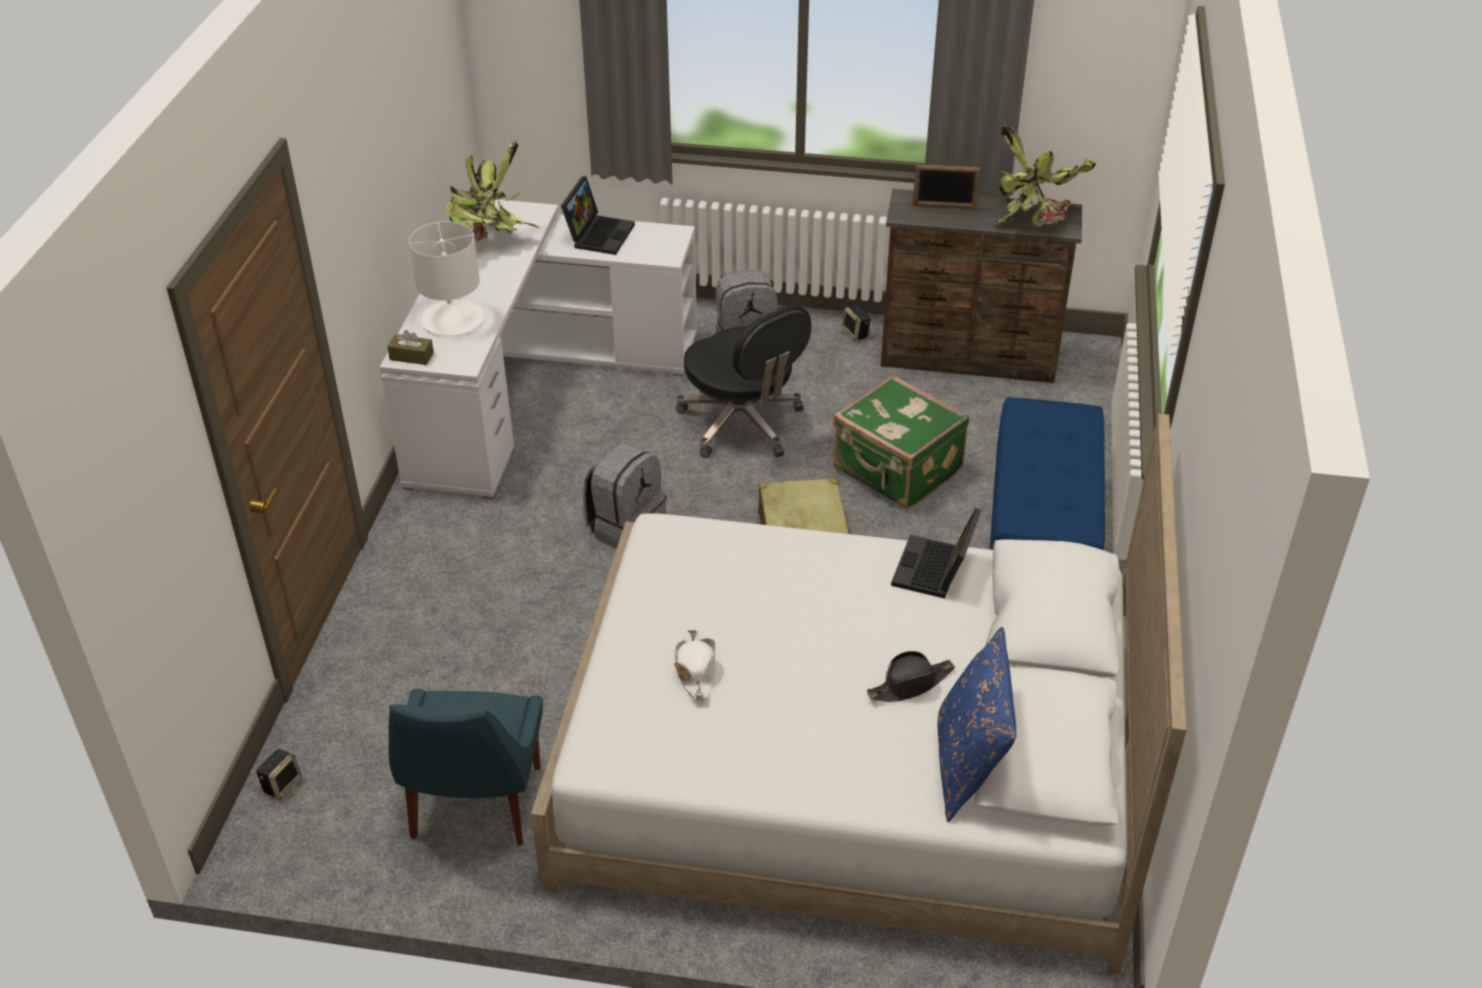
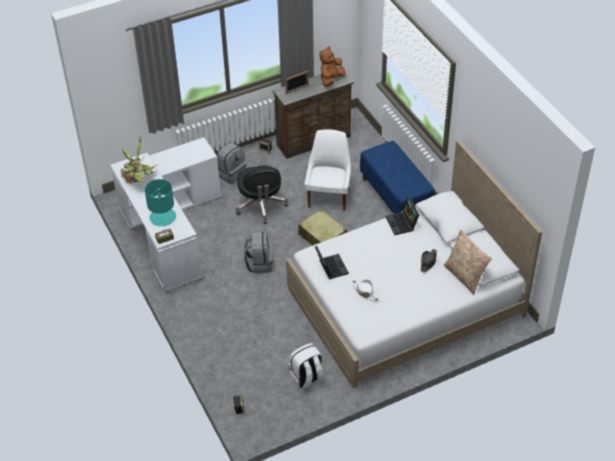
camera: 35 degrees left, 5 degrees up
(453, 319) = (162, 217): white table lamp -> turquoise table lamp
(475, 806) = (307, 378): blue chair -> white backpack
(598, 234) = (172, 157): laptop -> laptop (330, 267)
(743, 424) = (260, 205): black office chair -> black office chair turned 60 degrees clockwise
(896, 471) = (329, 196): green suitcase -> white chair
(969, 766) = (465, 276): blue pillow -> beige pillow
(1035, 217) = (331, 79): potted plant -> brown plush toy

